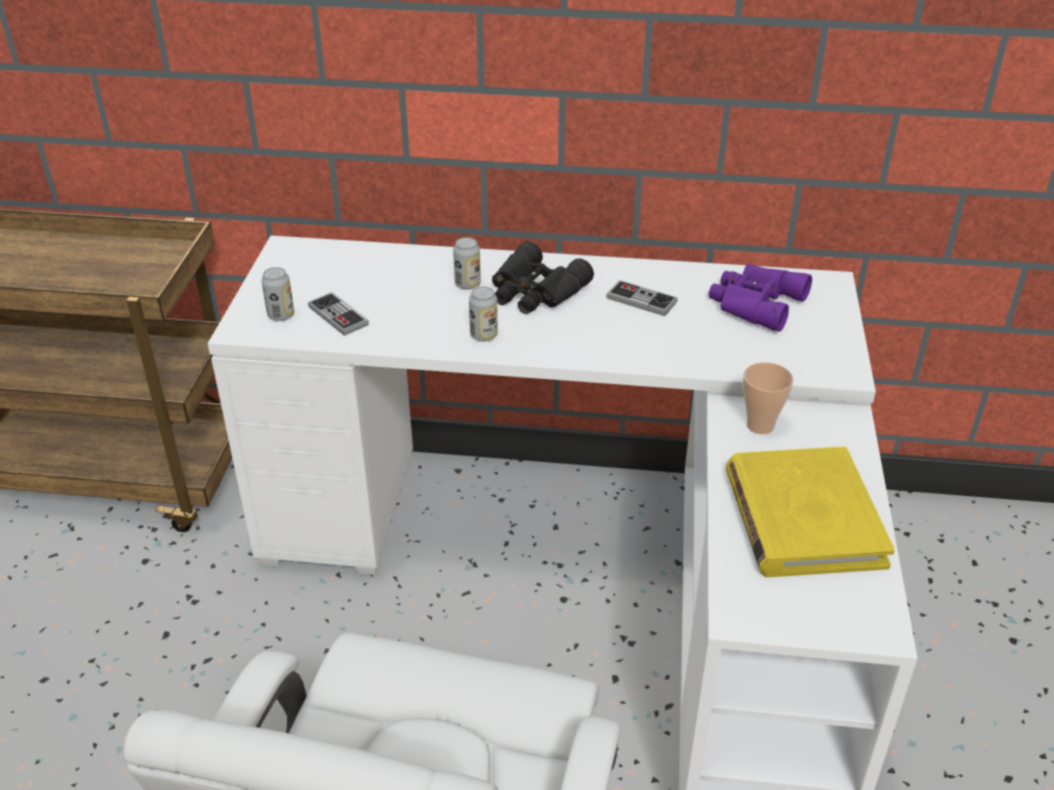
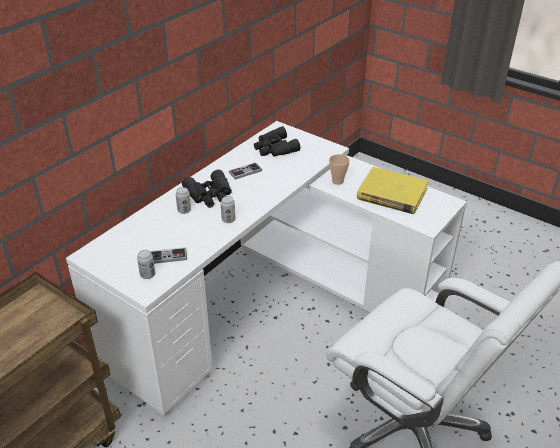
camera: 60 degrees left, 0 degrees up
(754, 303) = (274, 148): purple binoculars -> black binoculars

